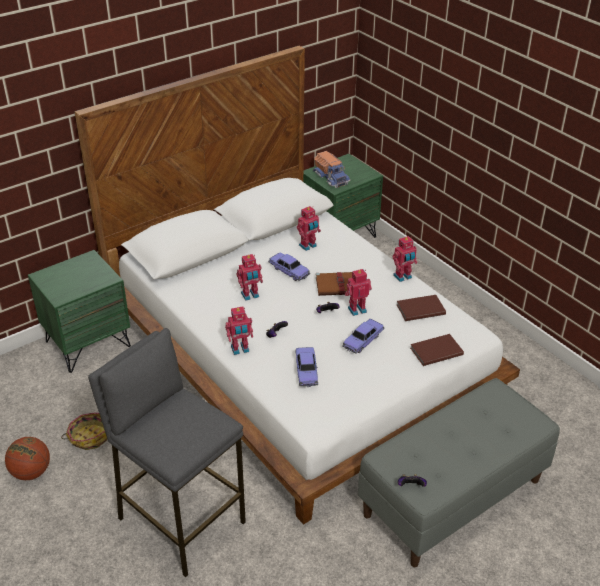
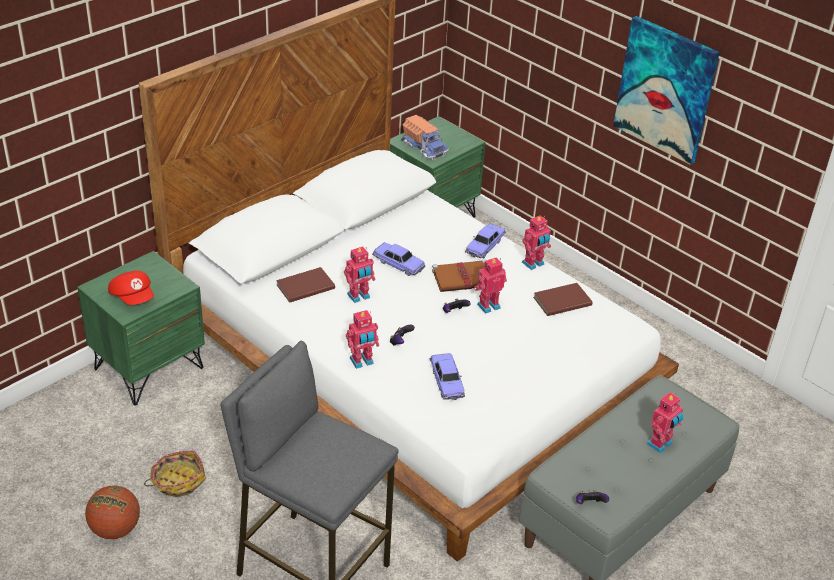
camera: 10 degrees left, 0 degrees up
(68, 285) = (133, 297): none -> red cap
(308, 246) = (414, 233): toy robot -> toy robot (660, 444)
(363, 340) = (503, 342): toy car -> toy car (485, 246)
(435, 351) = (588, 348): brown book -> brown book (304, 286)
(522, 133) = (665, 89): none -> picture

